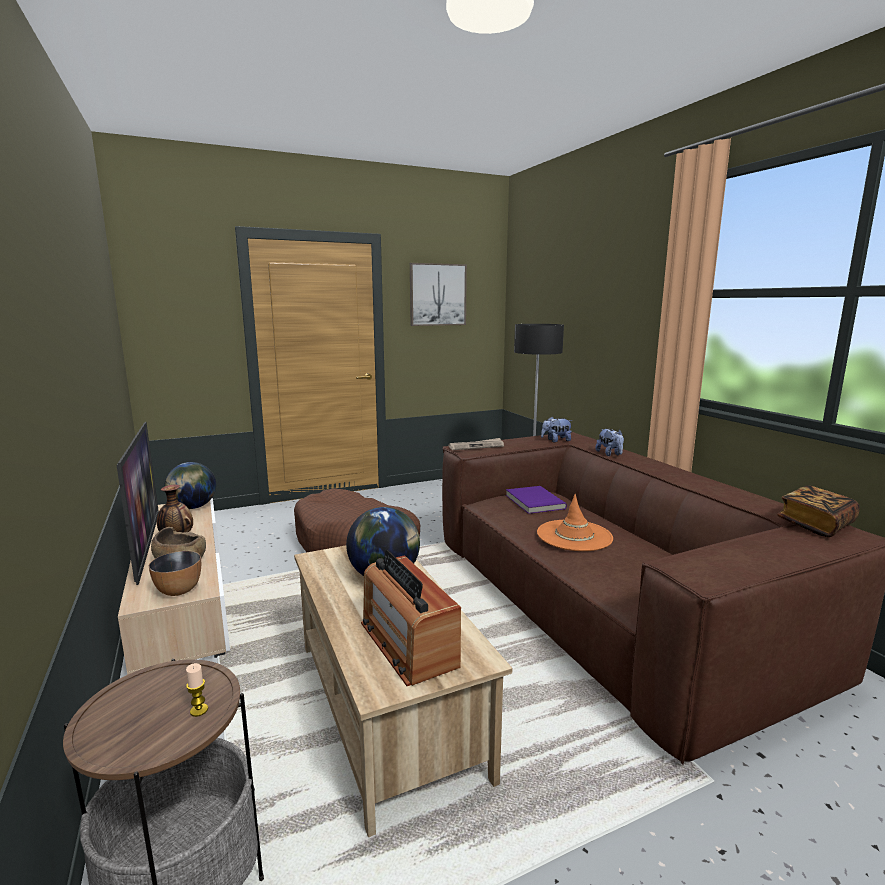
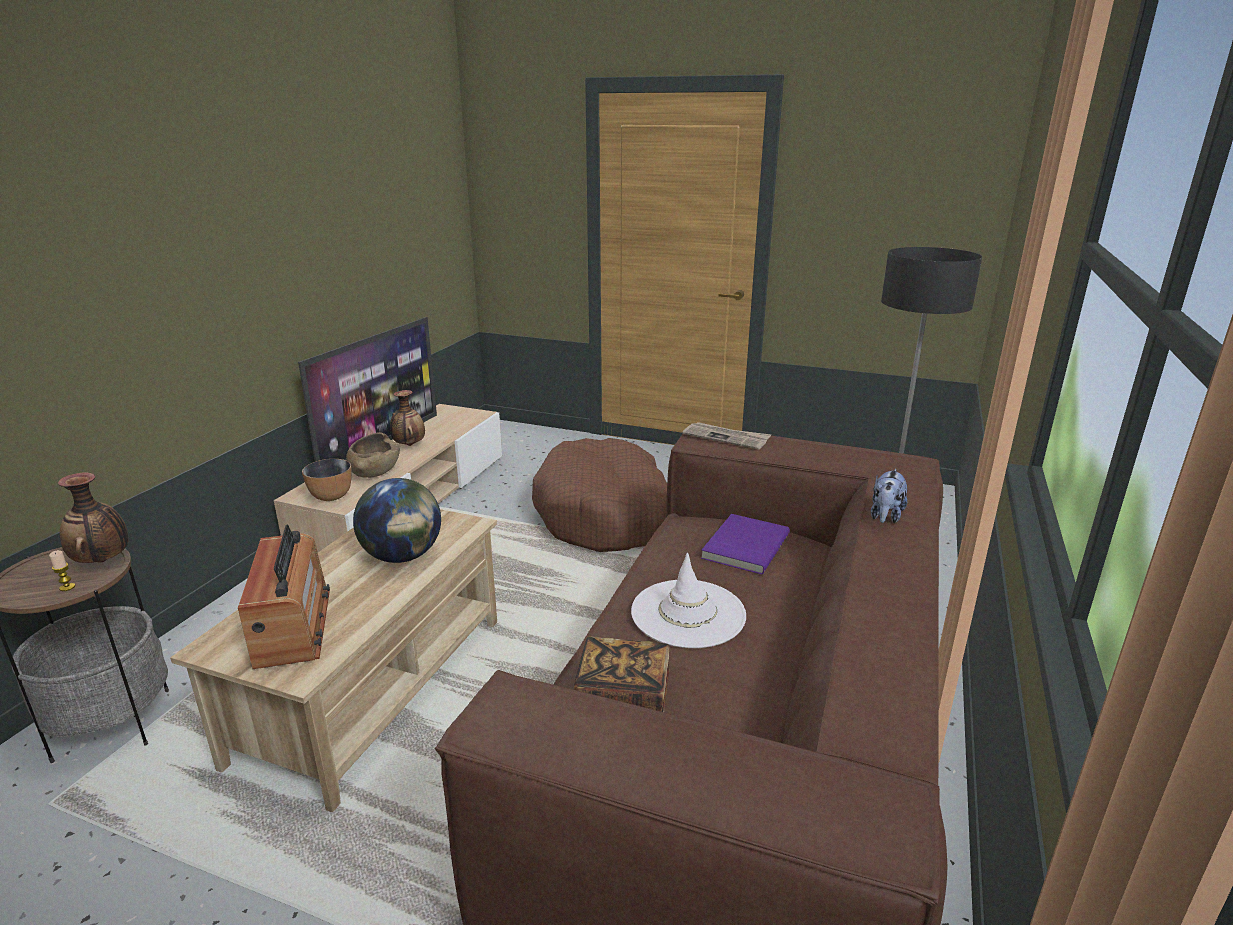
camera: 45 degrees right, 10 degrees up
(186, 676) = (103, 561): none -> vase
(193, 507) = (468, 418): globe -> none
(407, 643) = (293, 626): radio -> radio turned 150 degrees clockwise
(437, 295) = (872, 174): picture -> none
(556, 440) = (863, 465): plush toy -> none
(574, 536) = (688, 614): orange hat -> white hat
(815, 525) = (864, 782): book -> book (623, 695)

